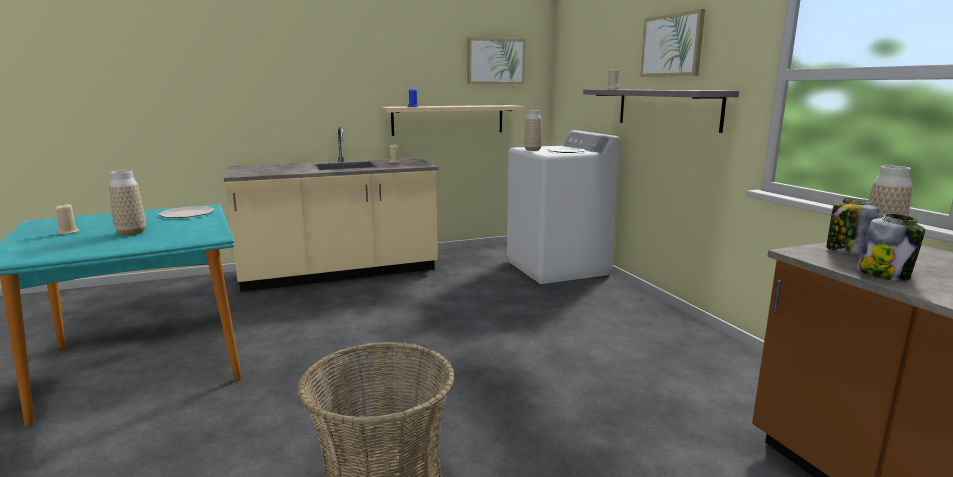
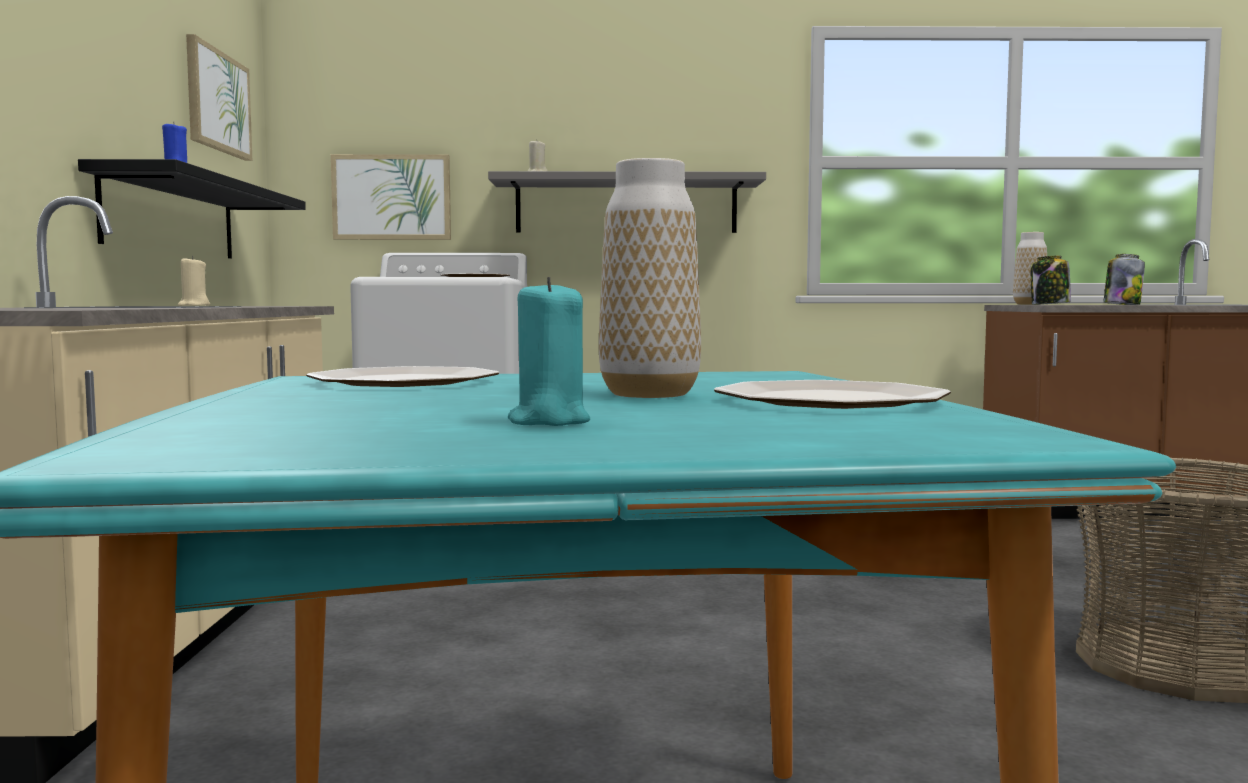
camera: 70 degrees left, 10 degrees down
(68, 232) = (548, 422): beige candle -> turquoise candle
(101, 246) = (832, 400): none -> plate
(448, 119) = (172, 218): beige shelf -> black shelf
(532, 150) = (426, 276): vase -> none
(672, 45) = (625, 118): picture -> picture (392, 197)

